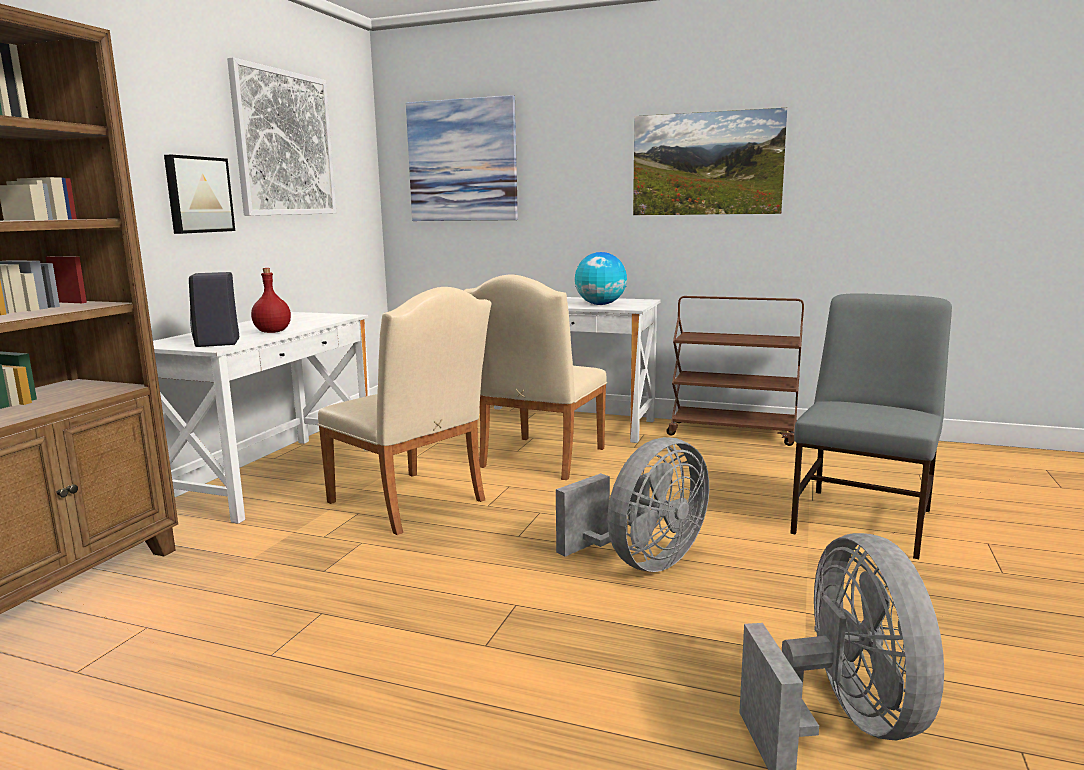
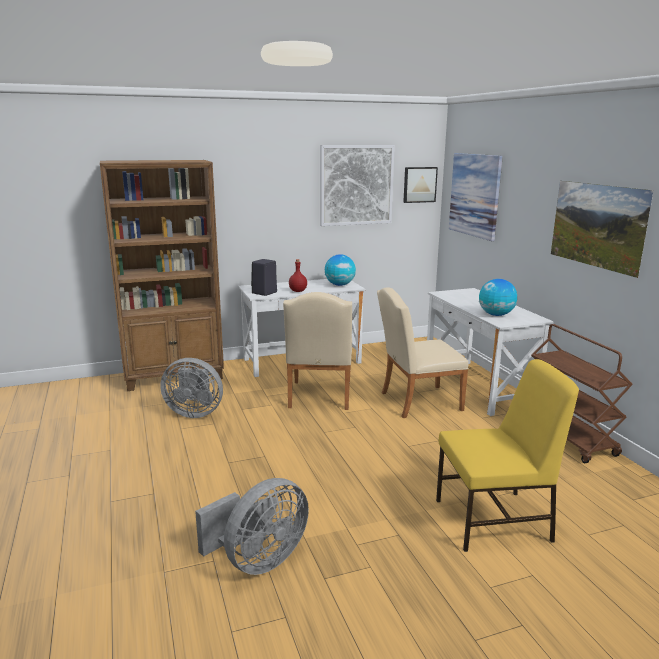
camera: 50 degrees right, 5 degrees up
(198, 195) = (291, 216): picture -> picture (419, 184)
(315, 317) = (339, 285): none -> globe
(642, 562) = (340, 469): grey fan -> grey fan (194, 412)
(864, 520) = (495, 520): grey chair -> yellow chair

